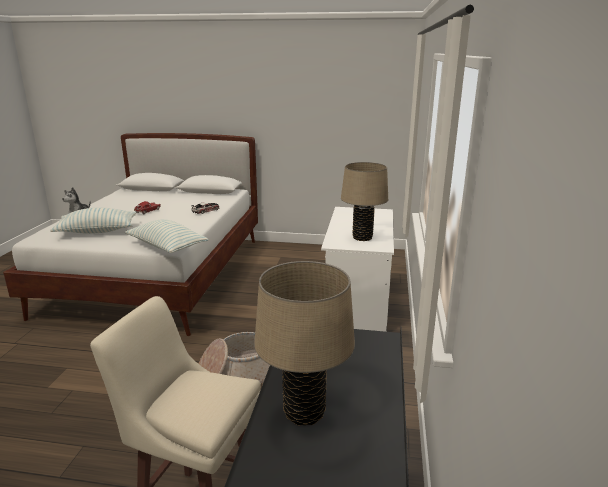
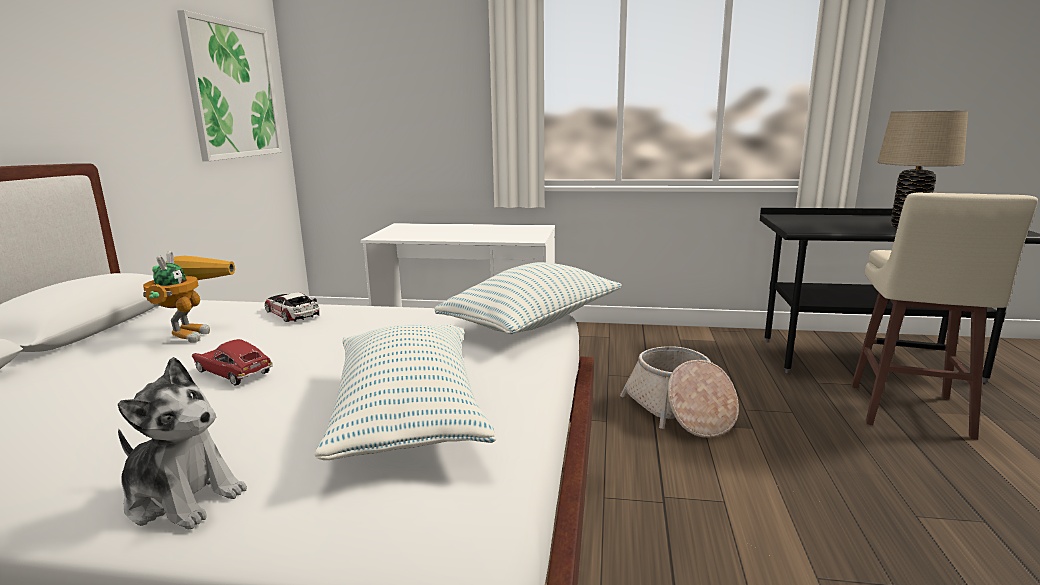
camera: 90 degrees left, 5 degrees down
(193, 202) = (191, 332): none -> toy robot
(360, 108) = (233, 90): none -> picture
(362, 238) = (507, 231): beige table lamp -> none

